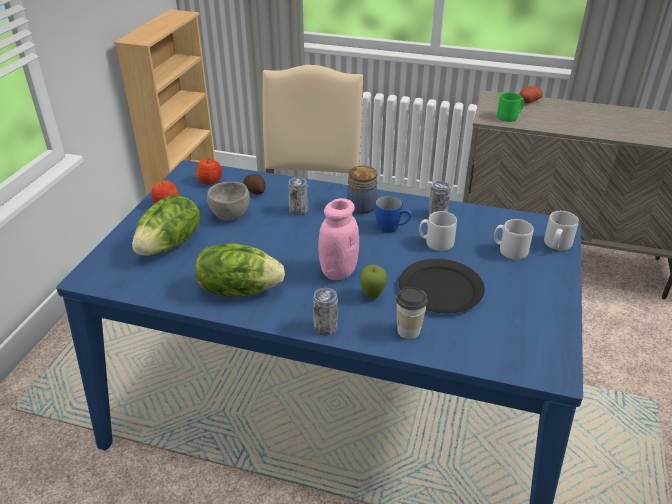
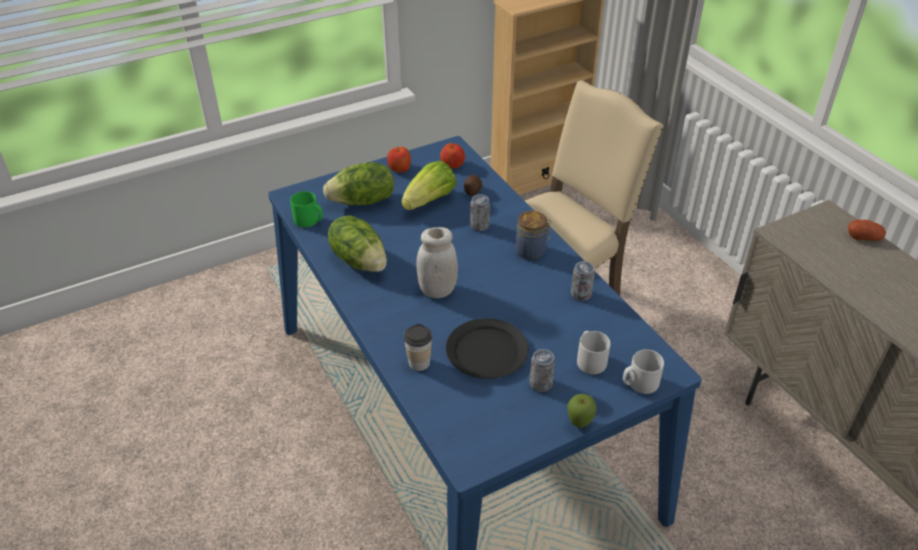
camera: 45 degrees right, 5 degrees up
(231, 214) = (430, 201): grey bowl -> lettuce
(325, 327) = (373, 322): can -> can (540, 384)
(338, 271) = (437, 290): pink jar -> white jar
(372, 296) = (432, 323): apple -> apple (579, 424)
(392, 228) = (526, 283): blue mug -> none
(436, 243) = (540, 315): grey mug -> none
(509, 117) = (805, 243): green mug -> green mug (309, 221)

